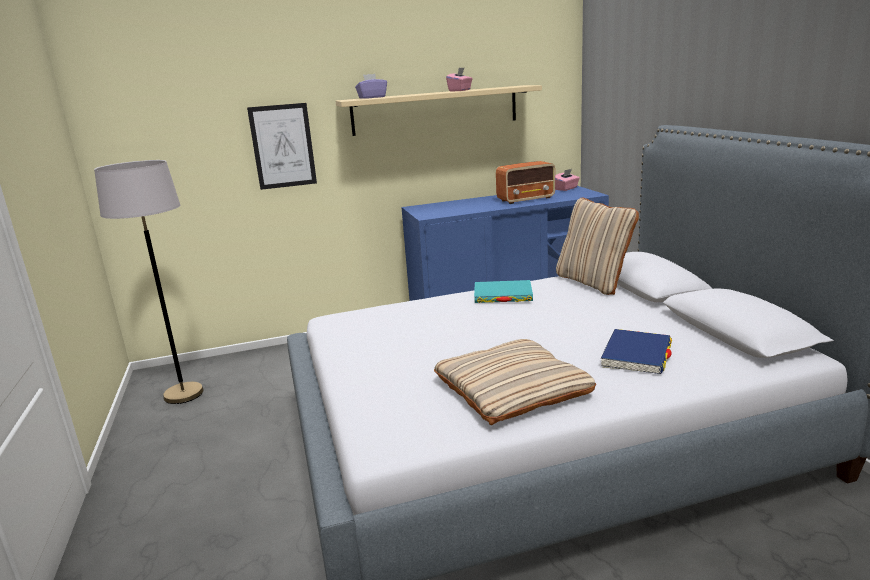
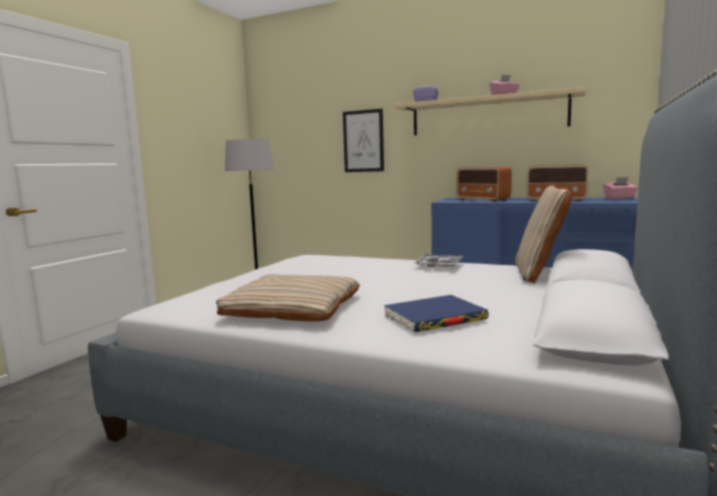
camera: 40 degrees right, 10 degrees down
(458, 208) = (483, 200): none -> radio
(503, 295) = (439, 265): turquoise book -> tray

